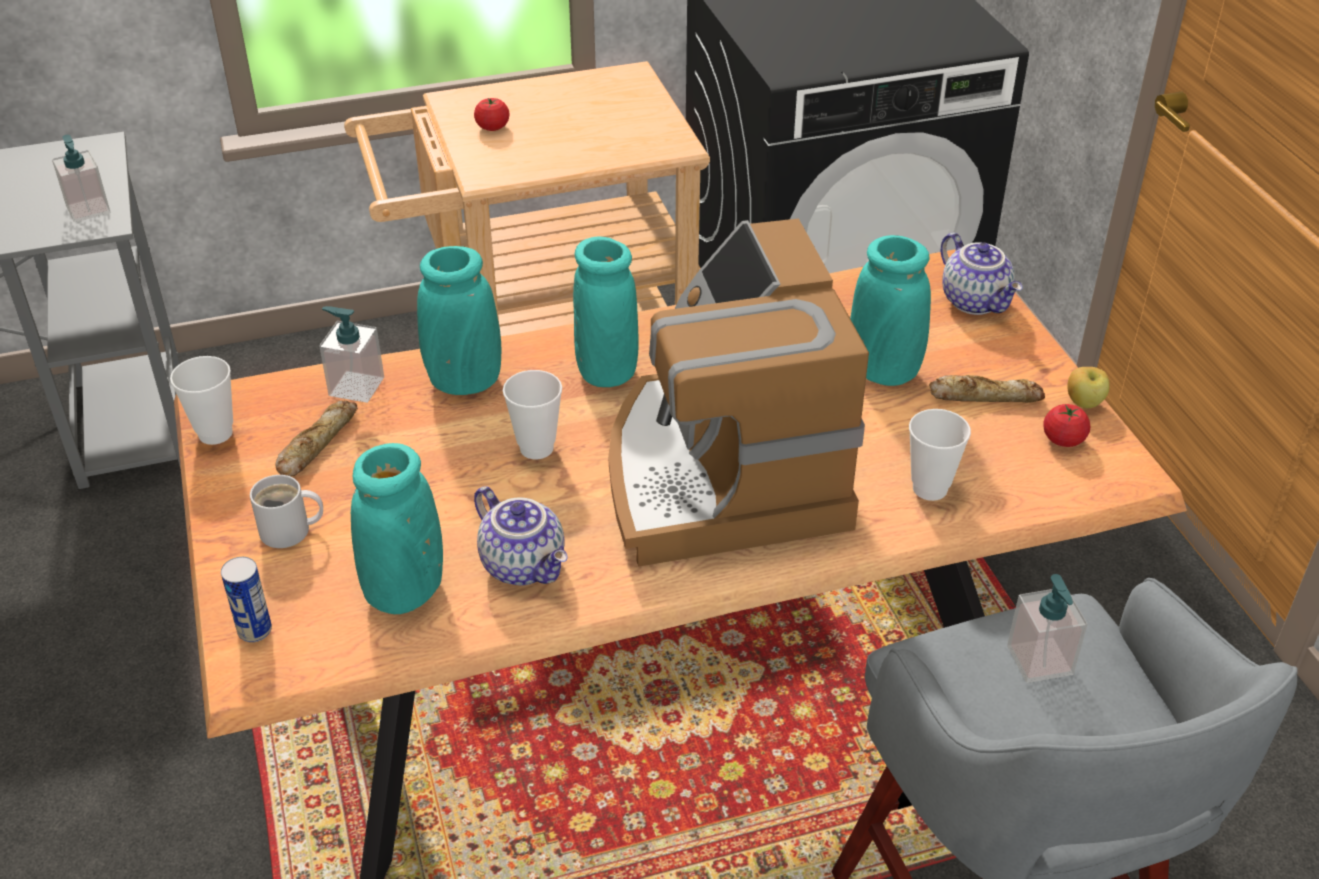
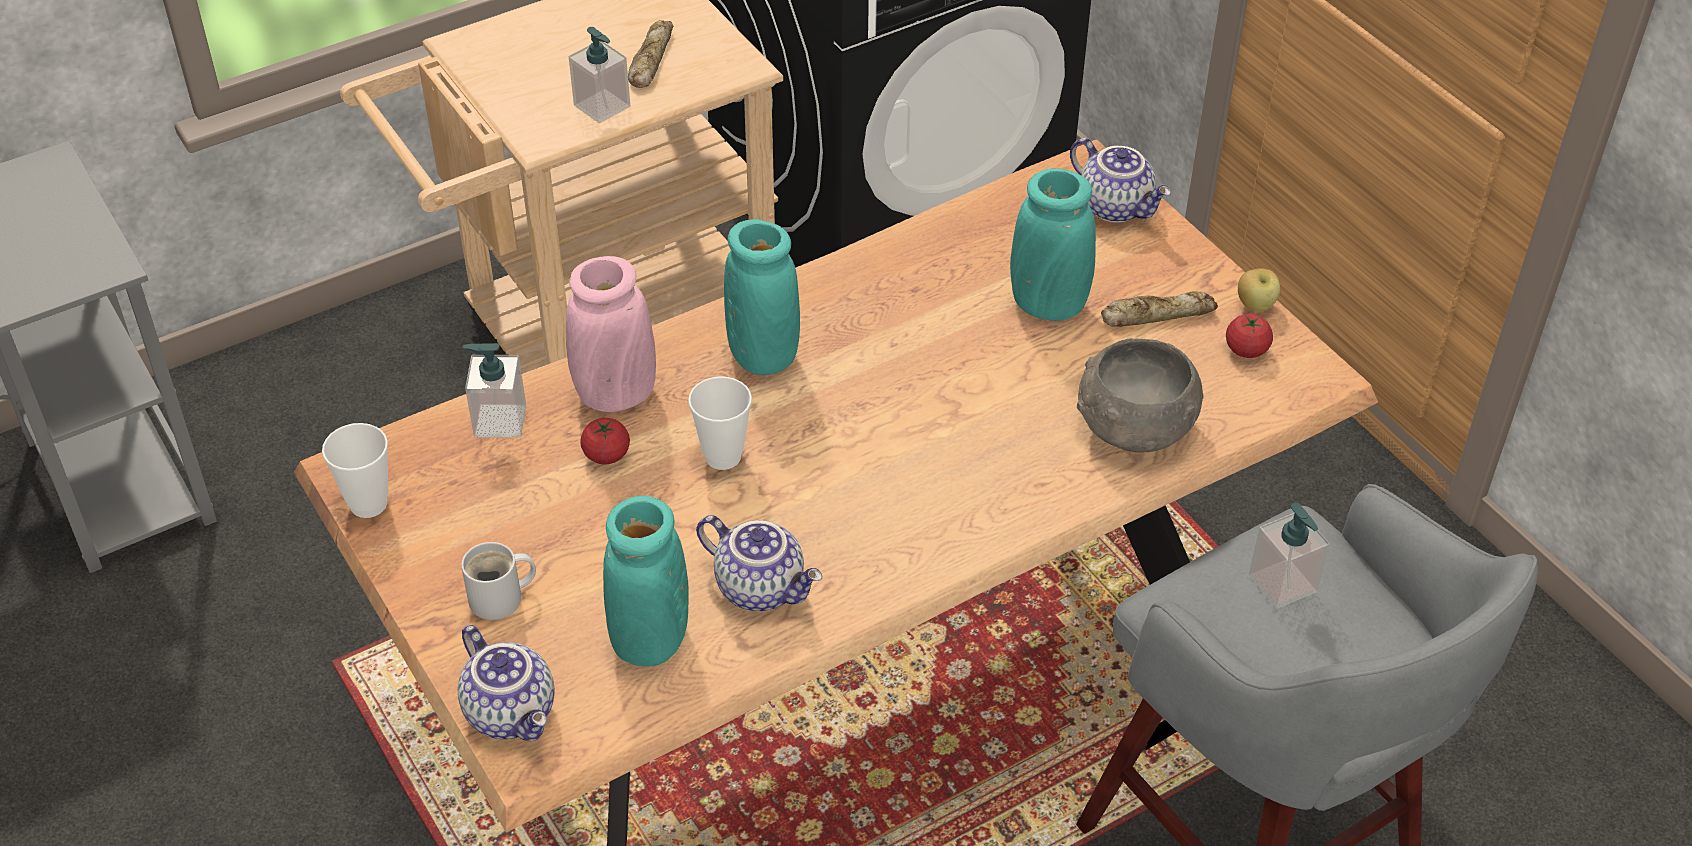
camera: 15 degrees left, 5 degrees up
(88, 209) = (78, 252): soap dispenser -> soap dispenser (602, 106)
(255, 630) = (513, 712): can -> teapot
(316, 444) = (485, 495): bread -> bread (650, 60)
(464, 382) = (615, 394): turquoise vase -> pink vase
(492, 127) = (524, 74): tomato -> tomato (606, 455)
(722, 472) = (923, 447): coffee machine -> none
(930, 488) = (1133, 427): cup -> grey bowl

